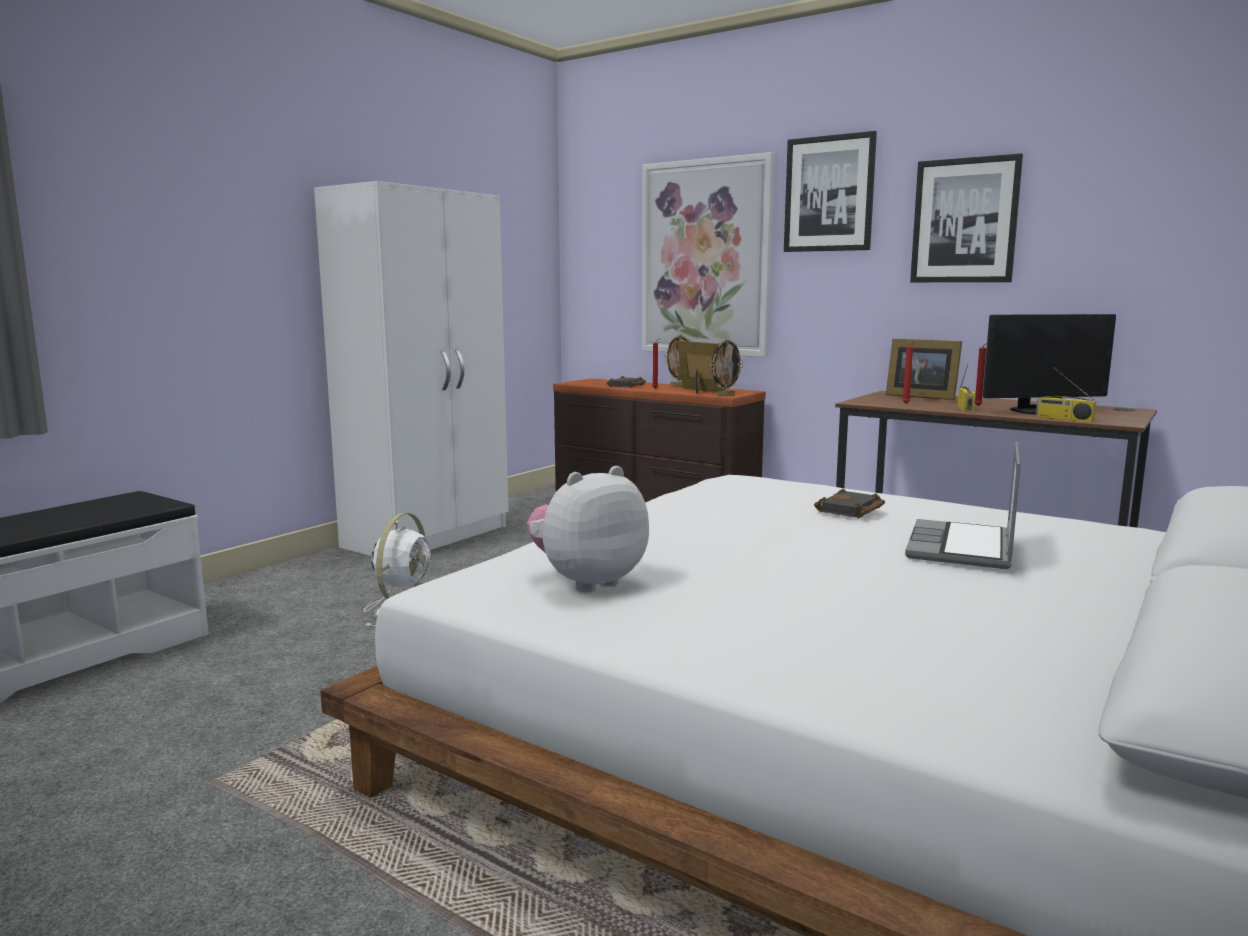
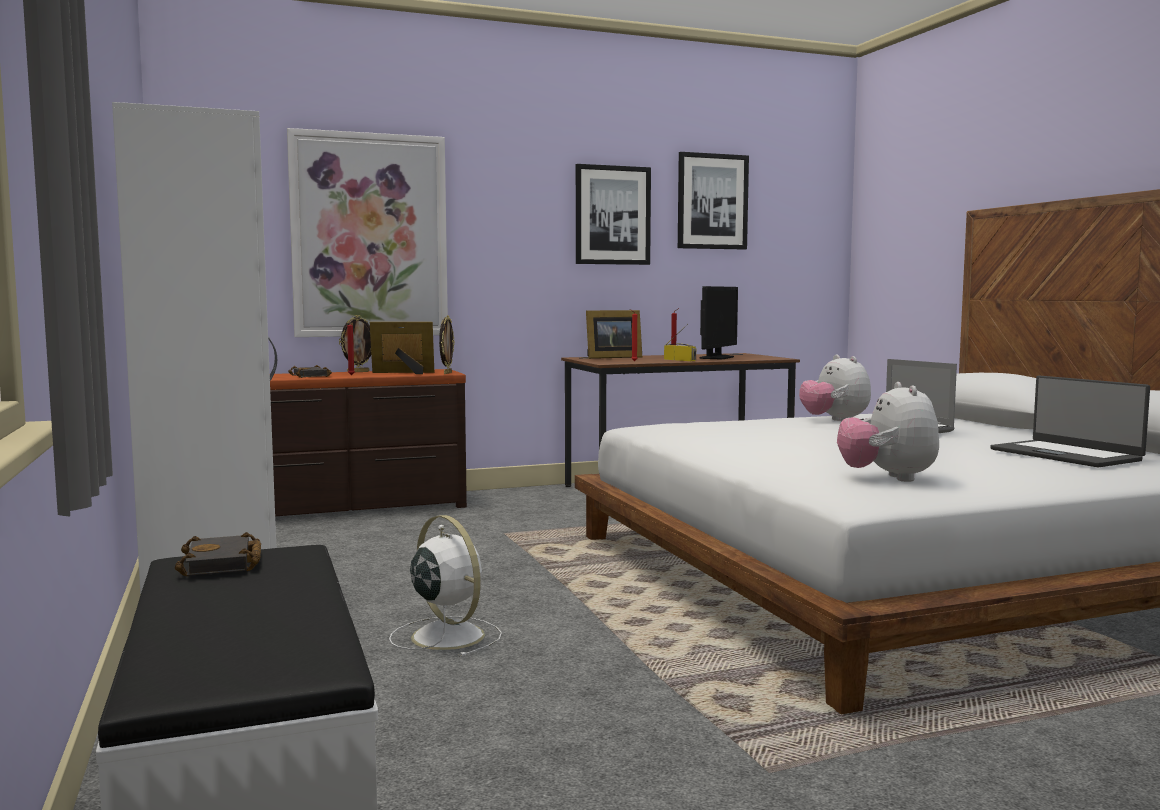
camera: 55 degrees left, 5 degrees down
(829, 194) = (499, 182): picture -> picture (712, 201)
(851, 510) = (796, 425): black book -> black book (224, 564)
(951, 644) = (1066, 455): none -> laptop
(965, 519) = (834, 421): none -> plush toy
(1063, 419) = (751, 359): radio -> none

